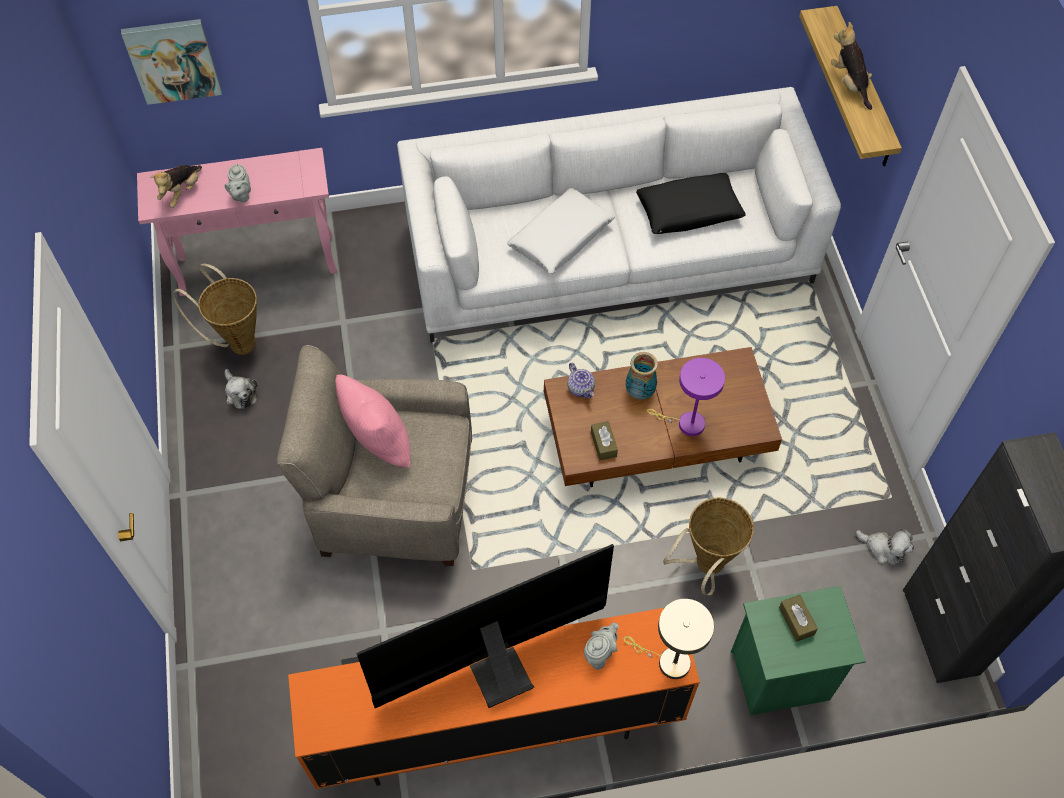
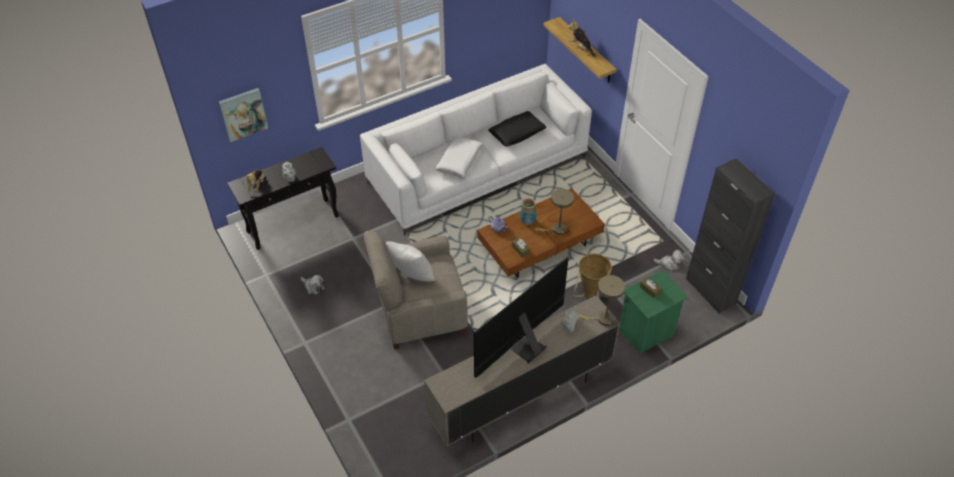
camera: 20 degrees left, 10 degrees down
(238, 341) = (300, 263): basket -> none
(259, 264) = (293, 223): pink console table -> black console table
(377, 444) = (411, 277): pink pillow -> white pillow
(495, 729) = (520, 398): orange tv stand -> beige tv stand
(686, 423) = (556, 229): purple table lamp -> beige table lamp

